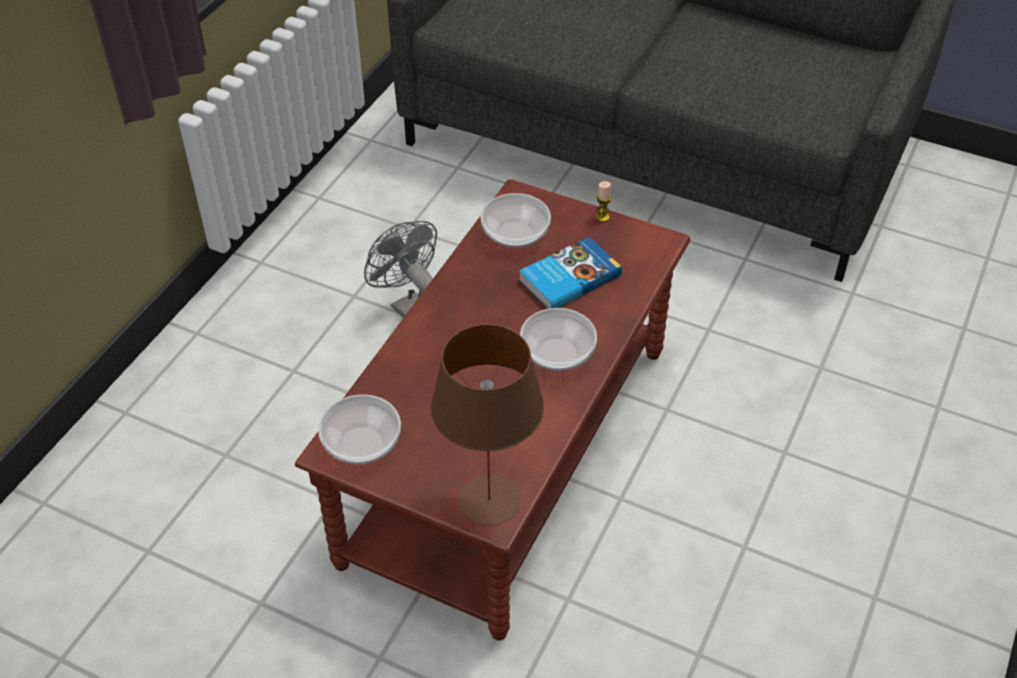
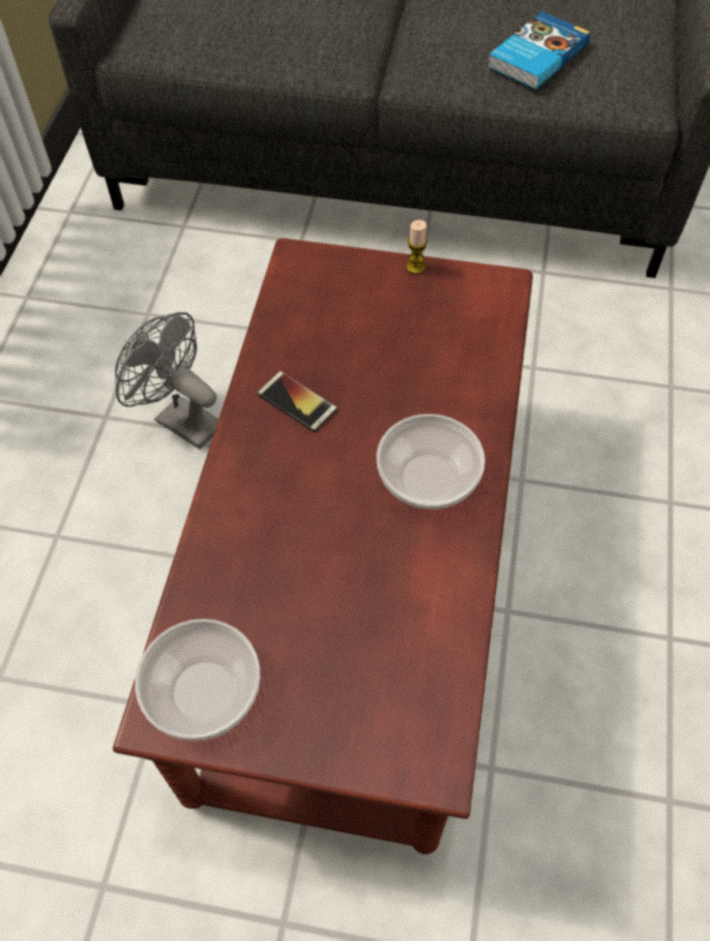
camera: 15 degrees left, 10 degrees up
(483, 288) = (297, 402): none -> phone
(488, 501) = (414, 740): brown table lamp -> none
(514, 235) = (313, 316): bowl -> none
(568, 277) = (402, 361): book -> book (536, 55)

